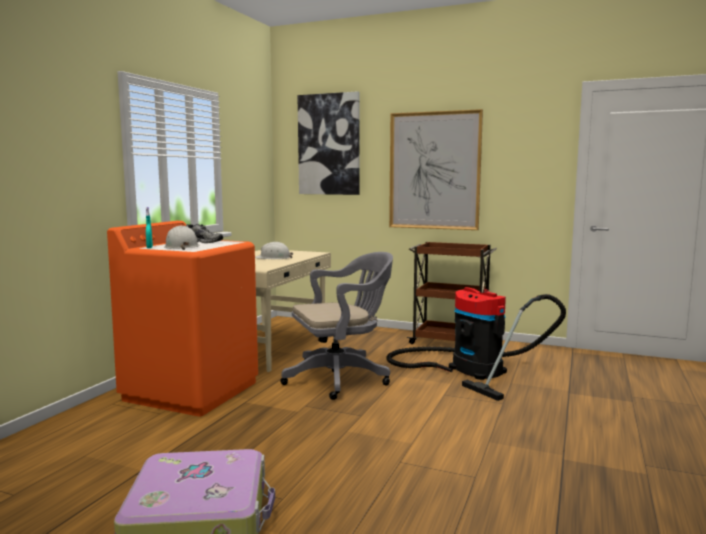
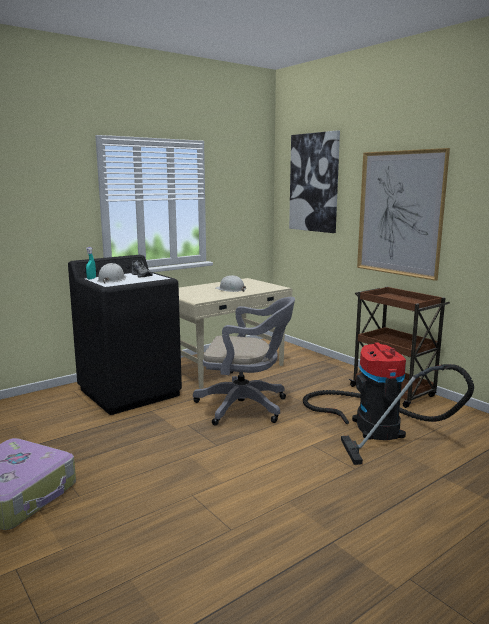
camera: 30 degrees right, 5 degrees up
(192, 390) = (130, 392): orange washing machine -> black washing machine

